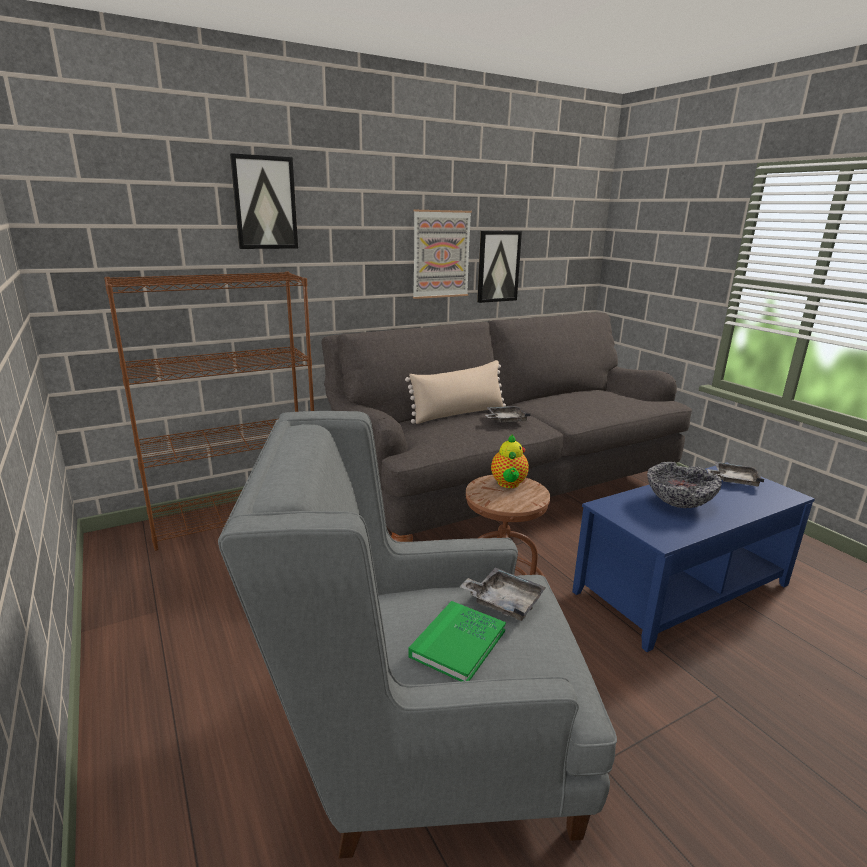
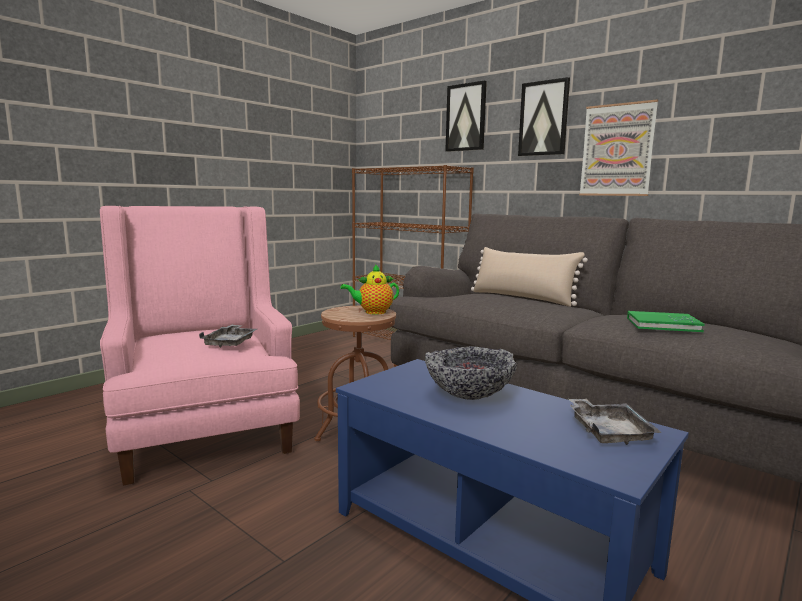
camera: 70 degrees right, 10 degrees down
(424, 747) = (203, 427): grey armchair -> pink armchair
(458, 643) = (183, 337): green book -> green book (663, 324)
(498, 266) = (700, 162): picture -> picture (543, 118)
(505, 420) = (525, 304): grey tray -> none

